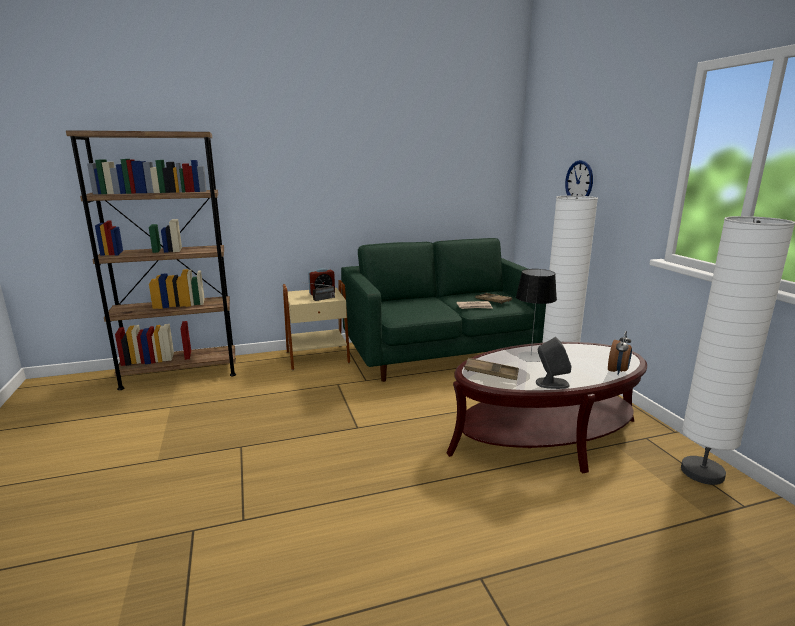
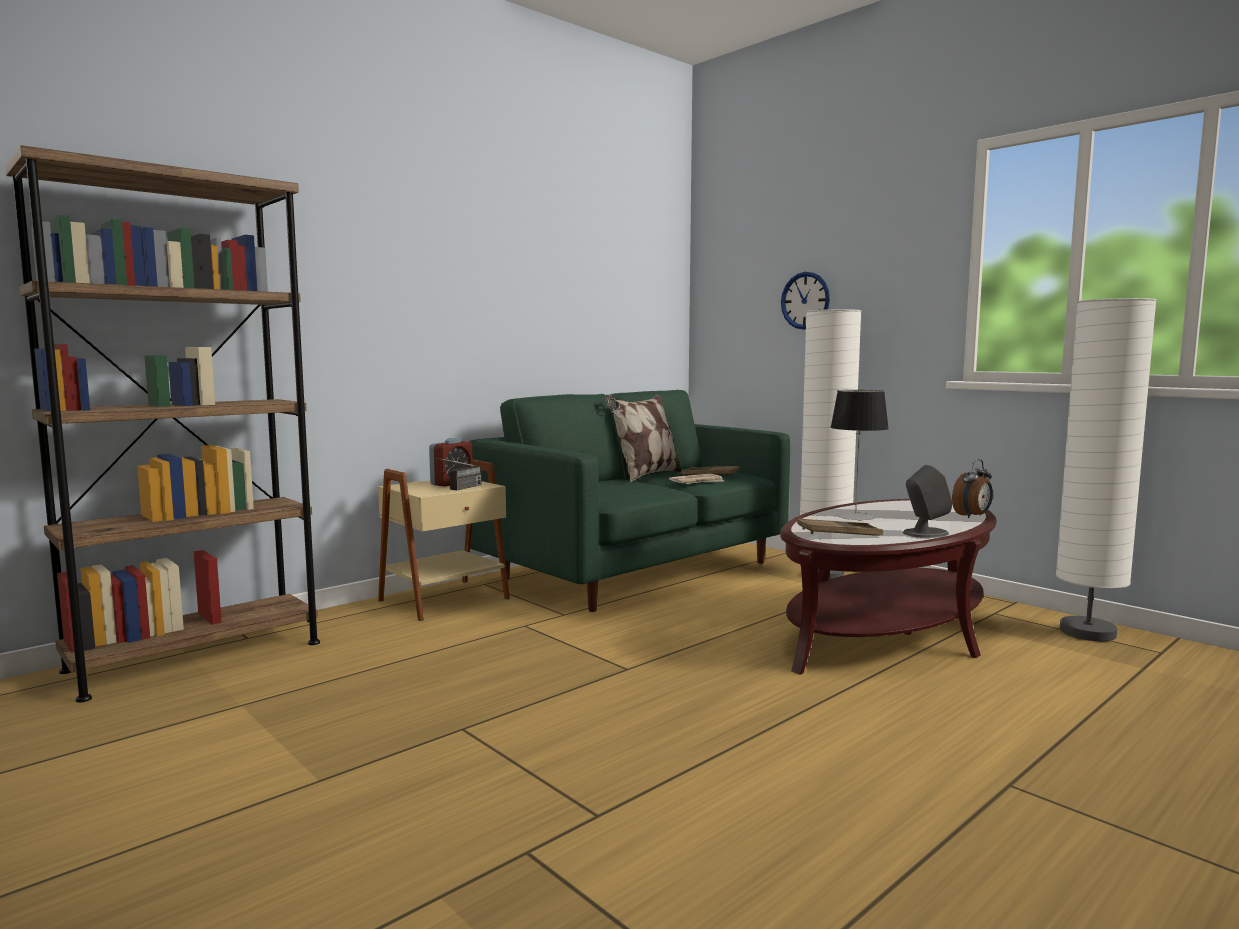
camera: 25 degrees left, 10 degrees down
(451, 296) = (645, 476): none -> pillow
(618, 371) = (972, 516): alarm clock -> alarm clock turned 45 degrees clockwise

